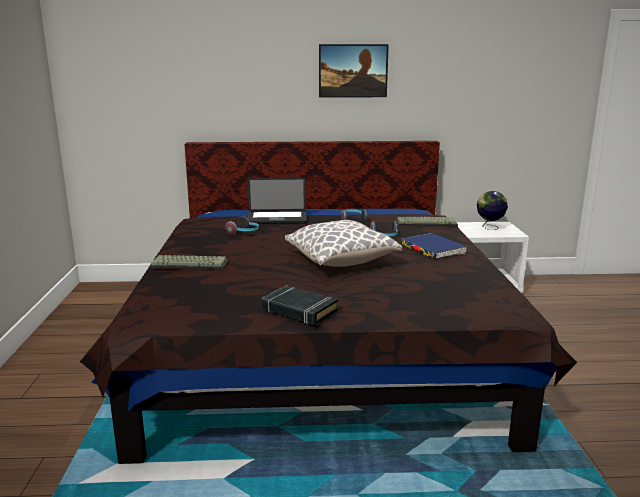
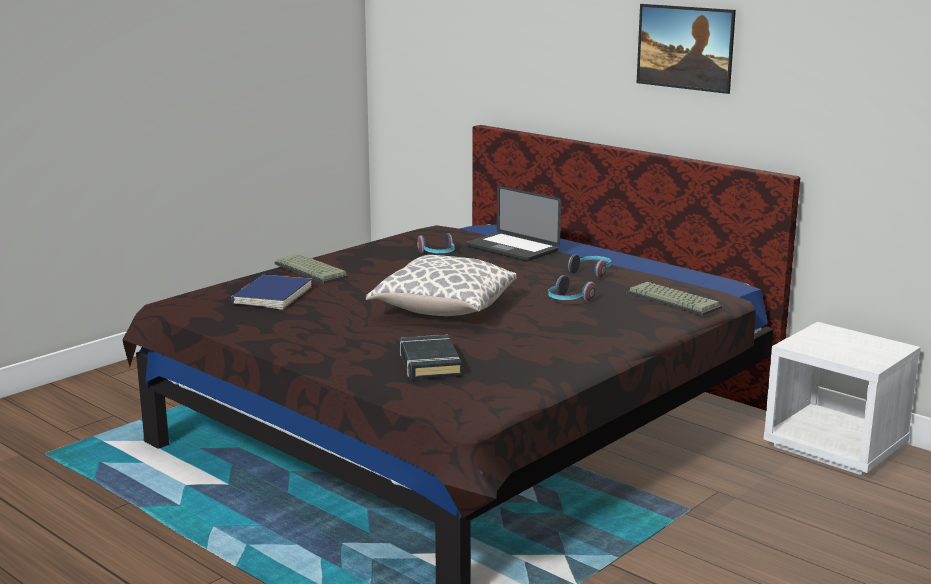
camera: 45 degrees right, 0 degrees up
(299, 310) = (285, 336): black book -> black book (429, 363)
(432, 249) = (577, 329): blue book -> blue book (272, 296)
(490, 228) = (852, 345): globe -> none

